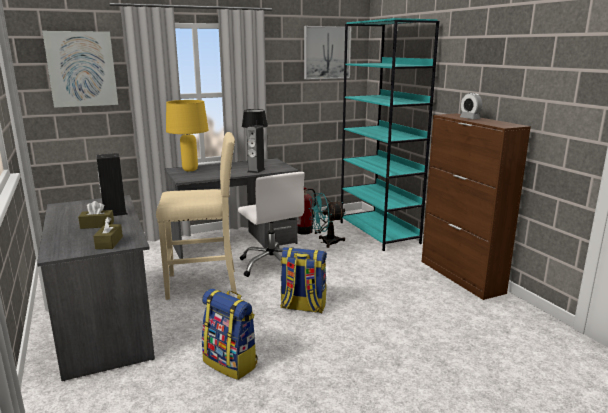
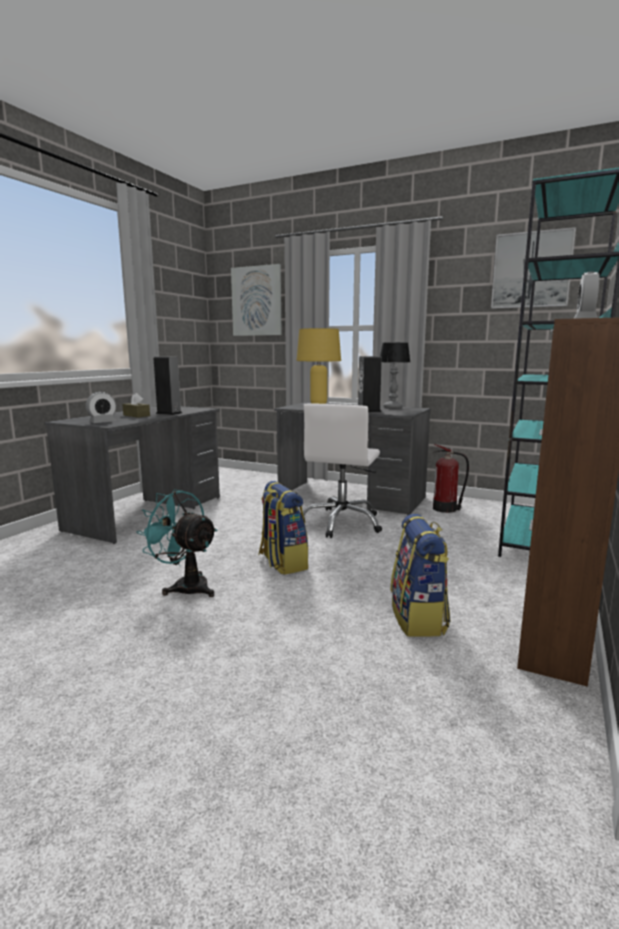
camera: 50 degrees right, 5 degrees down
(109, 242) = (102, 422): brown tissue box -> alarm clock
(204, 284) = (257, 515): beige stool -> none
(231, 363) = (138, 570): backpack -> backpack (419, 619)
(325, 242) = (444, 525): turquoise fan -> turquoise fan (185, 586)

